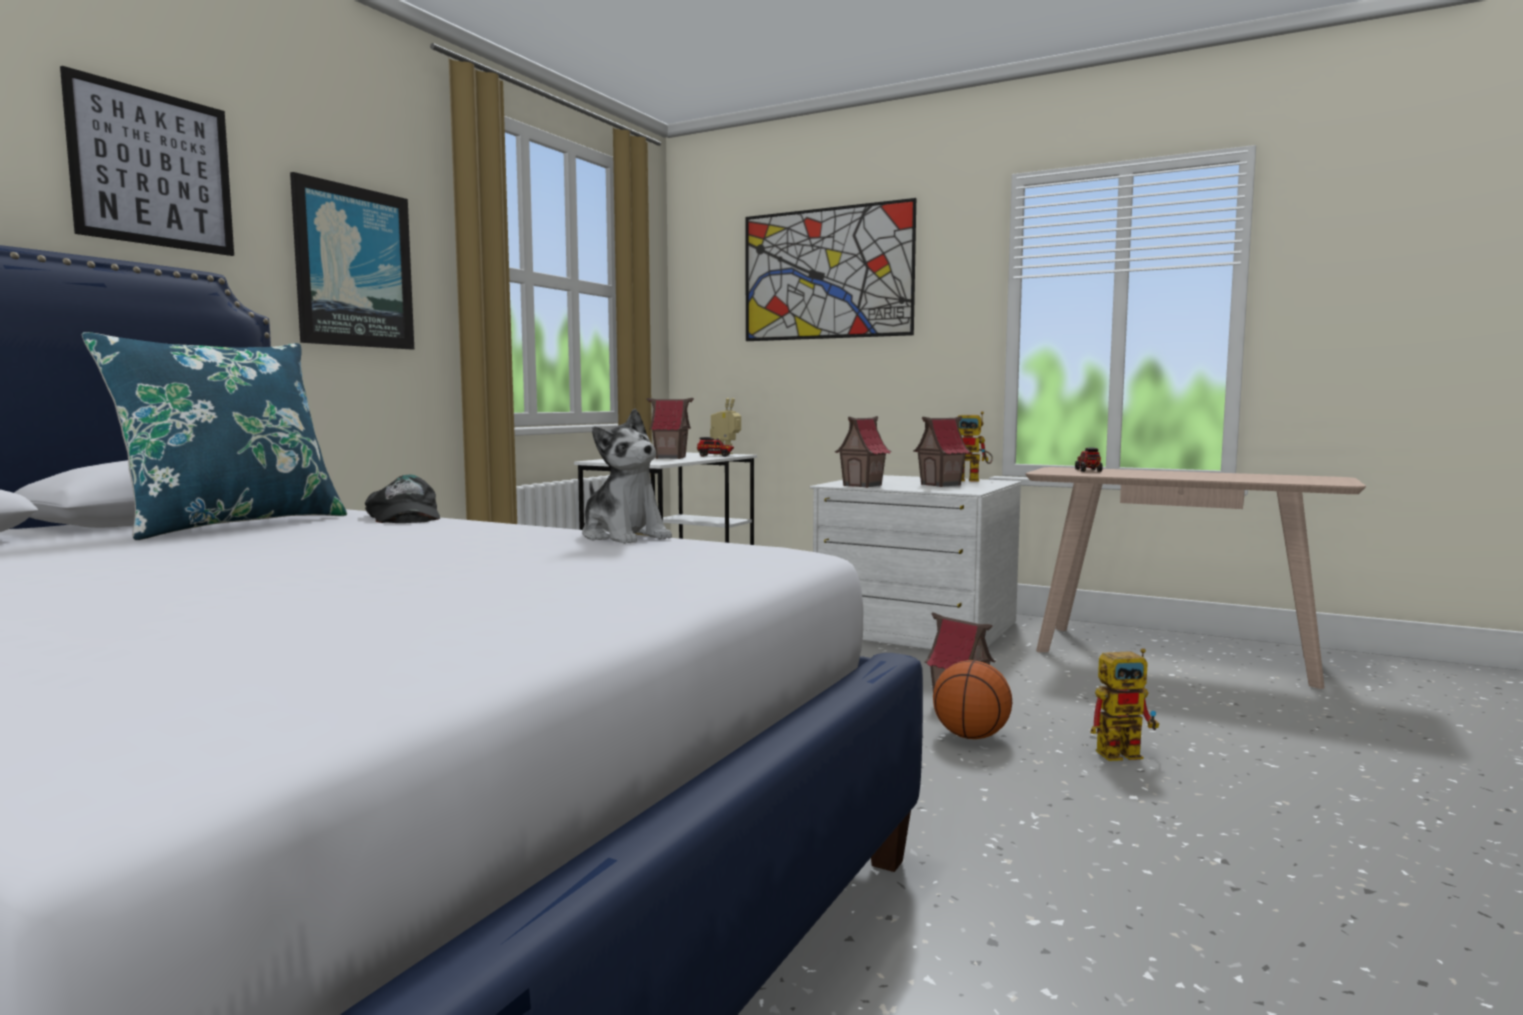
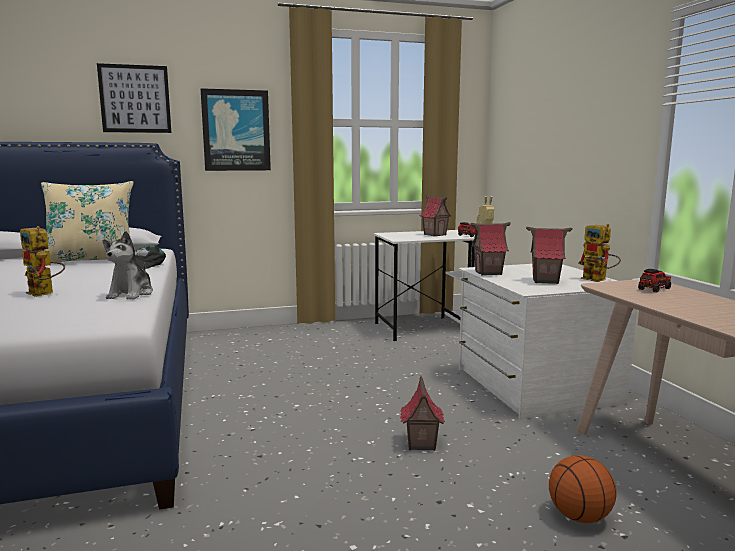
camera: 45 degrees right, 5 degrees up
(232, 524) = (91, 260): blue pillow -> beige pillow
(826, 273) = (558, 103): picture -> none
(971, 736) = (371, 466): basketball -> basketball (579, 517)
(1125, 752) = (428, 521): toy robot -> toy robot (45, 293)

